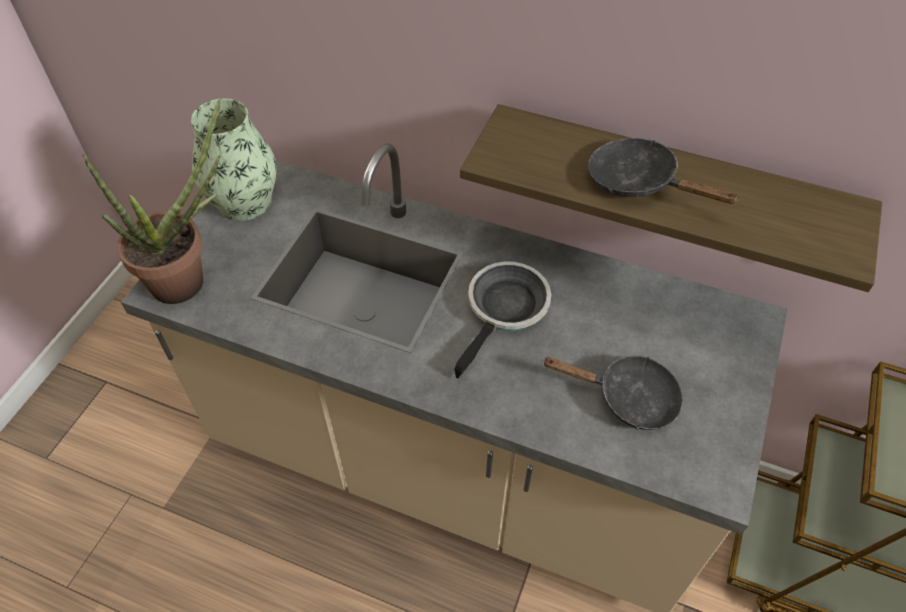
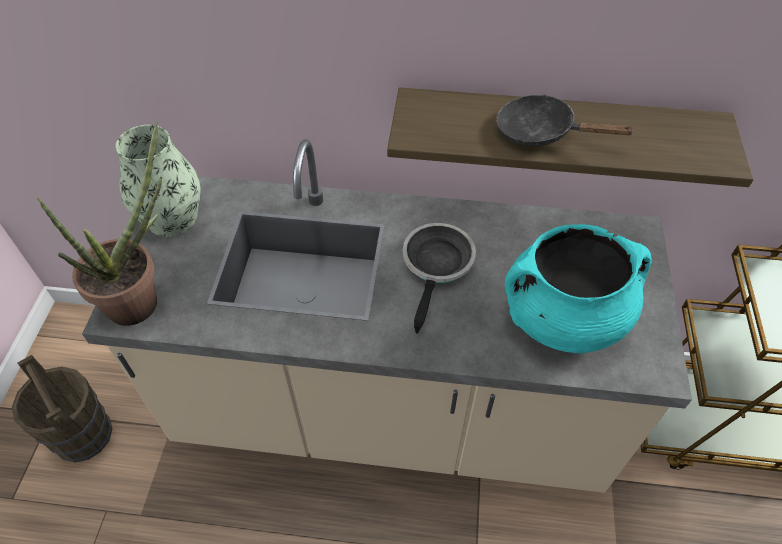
camera: 15 degrees left, 0 degrees up
(130, 410) = (83, 434): none -> brown bucket
(628, 398) = (563, 317): black frying pan -> turquoise cooking pot

